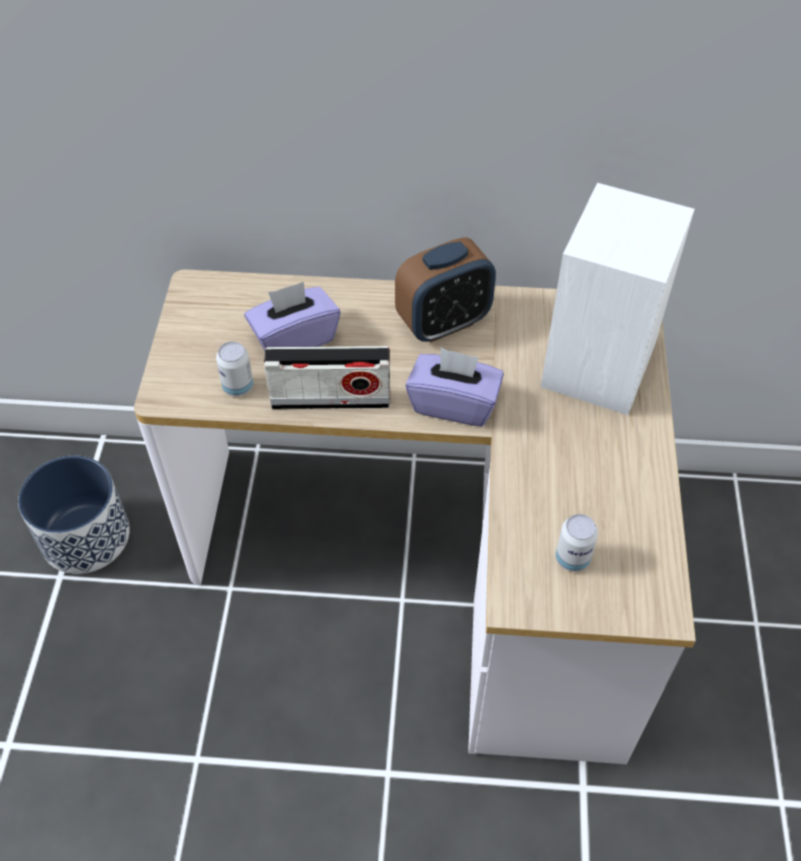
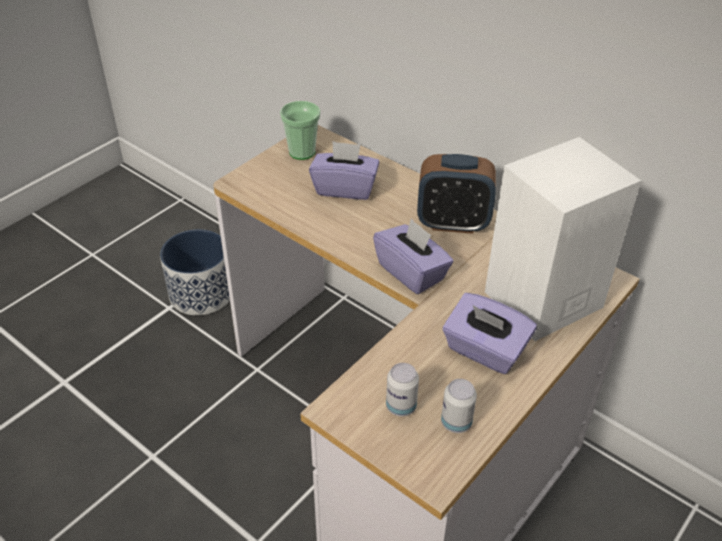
camera: 35 degrees right, 10 degrees down
(202, 315) = (302, 152): none -> cup
(238, 387) = (284, 198): can -> can (456, 423)
(330, 400) = (333, 231): radio -> none
(594, 452) = (484, 351): none -> purple tissue box

